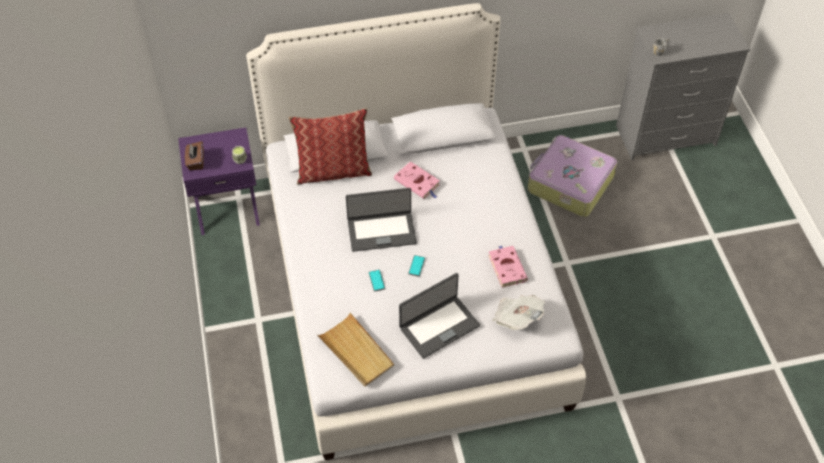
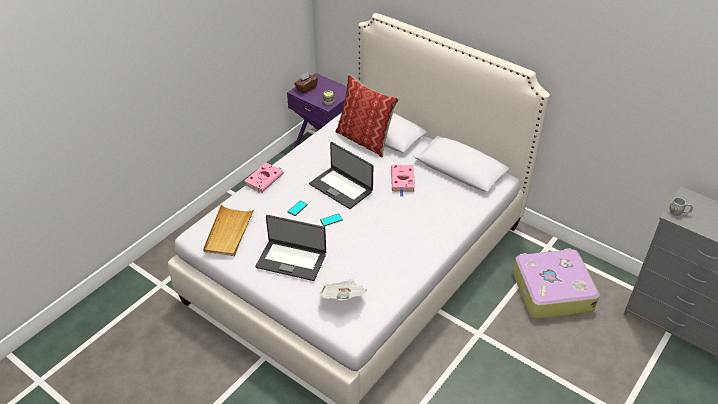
camera: 50 degrees right, 10 degrees down
(506, 267) = (383, 266): pink book -> pink book (264, 179)

